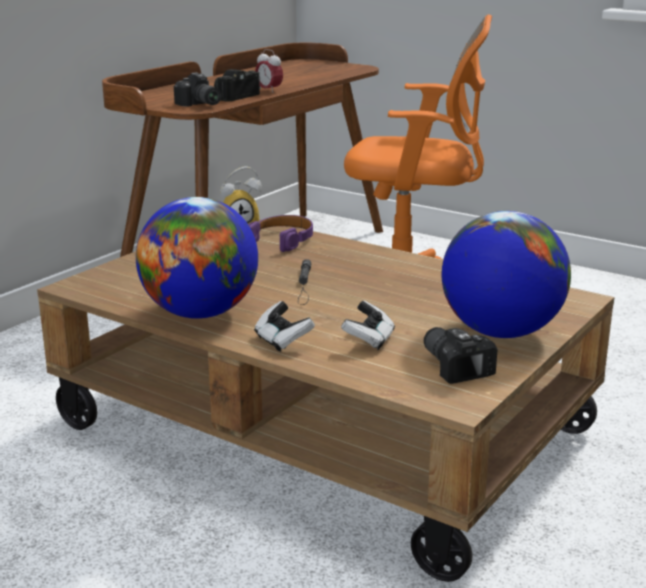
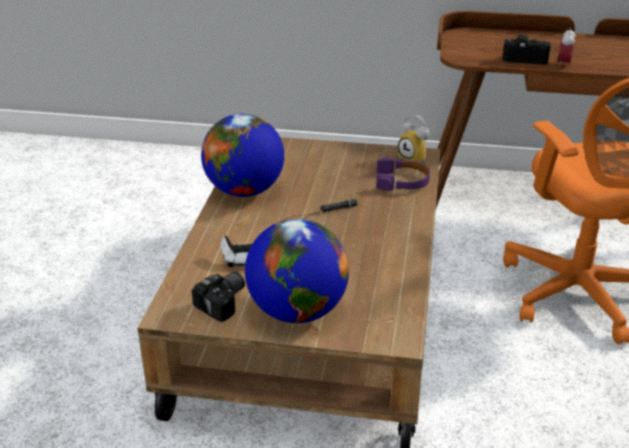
camera: 65 degrees right, 10 degrees up
(199, 104) = (477, 56): camera -> none
(282, 341) = (222, 229): game controller -> none

